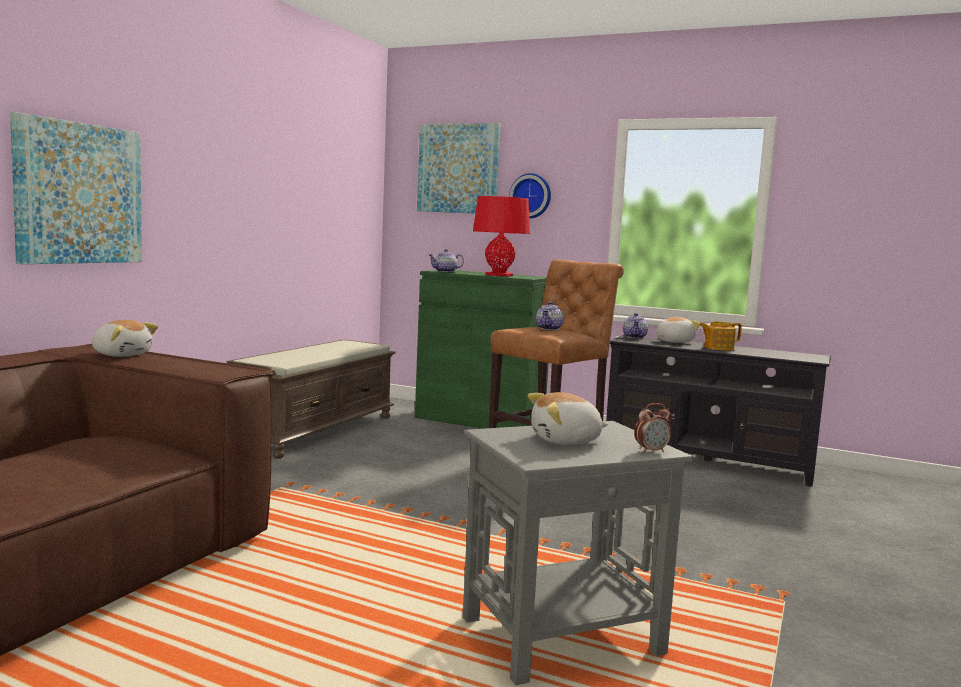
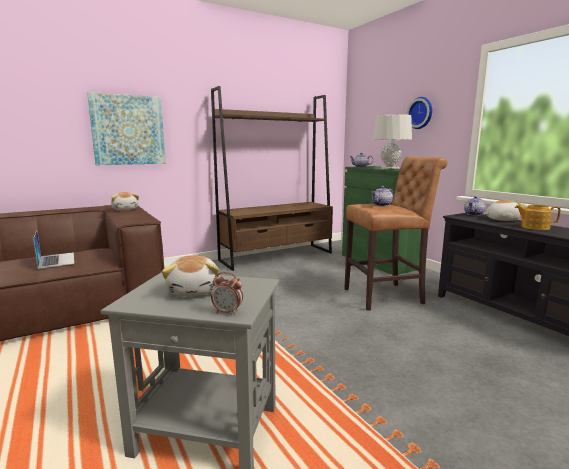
camera: 35 degrees right, 5 degrees up
(69, 463) = (56, 260): none -> laptop
(315, 431) = (277, 256): brown bench -> brown bookcase
(458, 168) = (381, 100): picture -> none
(499, 275) = (390, 168): red table lamp -> grey table lamp
(566, 440) = (195, 290): plush toy -> plush toy turned 120 degrees counterclockwise

